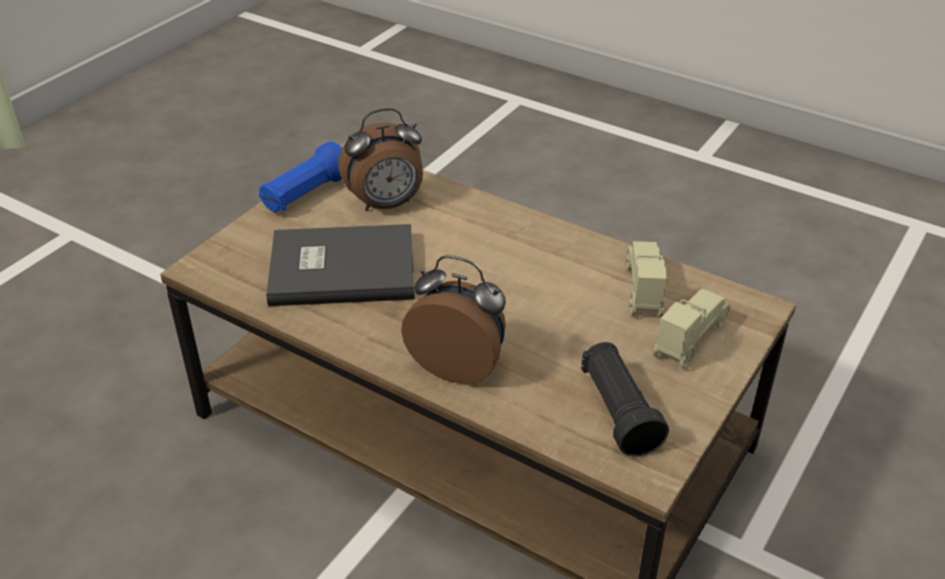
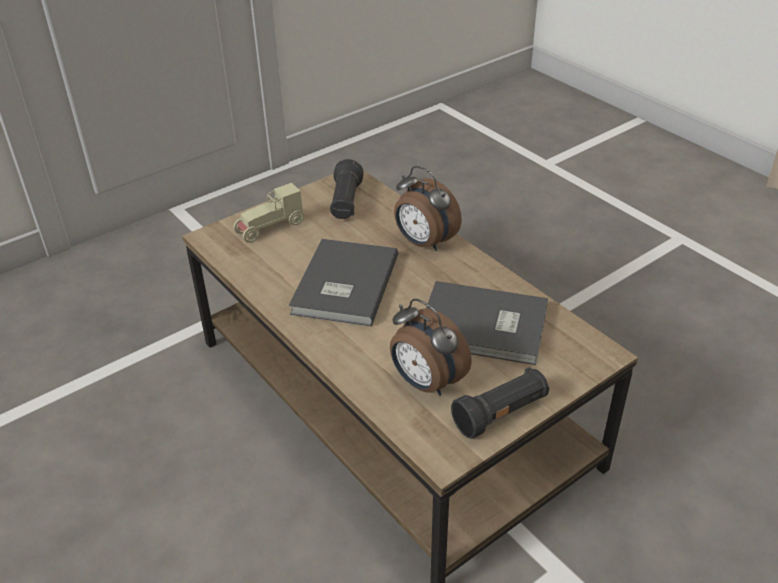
camera: 160 degrees left, 0 degrees up
(305, 195) = (501, 414): blue flashlight -> black flashlight
(386, 205) = (425, 383): alarm clock -> alarm clock turned 135 degrees counterclockwise
(532, 281) = (342, 285): none -> grey book
(642, 289) = (270, 263): beige toy car -> none

